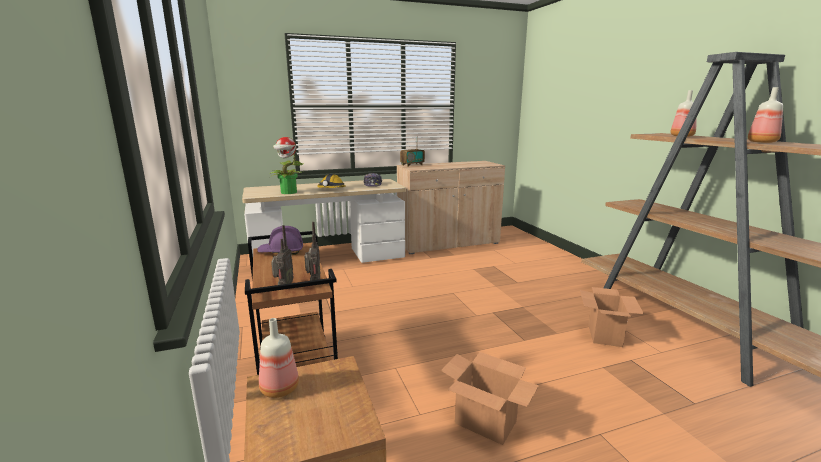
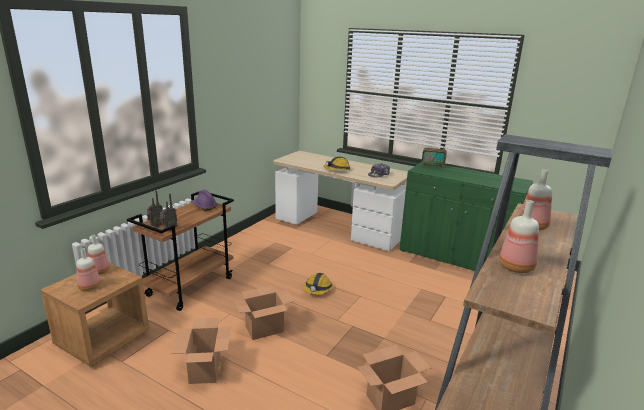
camera: 50 degrees right, 5 degrees up
(288, 192) = (307, 164): potted plant -> none
(320, 408) = (90, 286): none -> bottle
(417, 306) = (318, 289): none -> hard hat
(448, 243) = (456, 257): beige cabinet -> green cabinet
(449, 356) = (265, 329): none -> cardboard box

